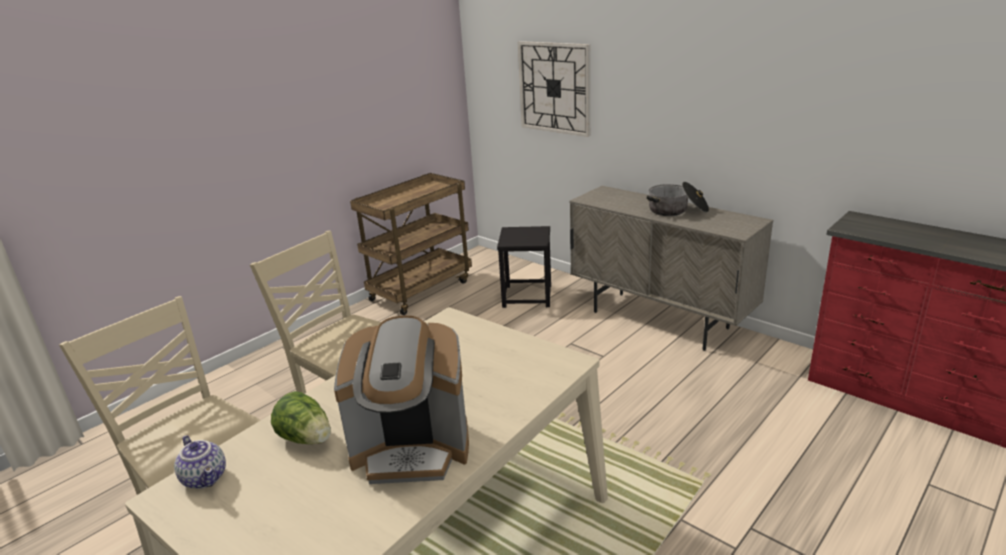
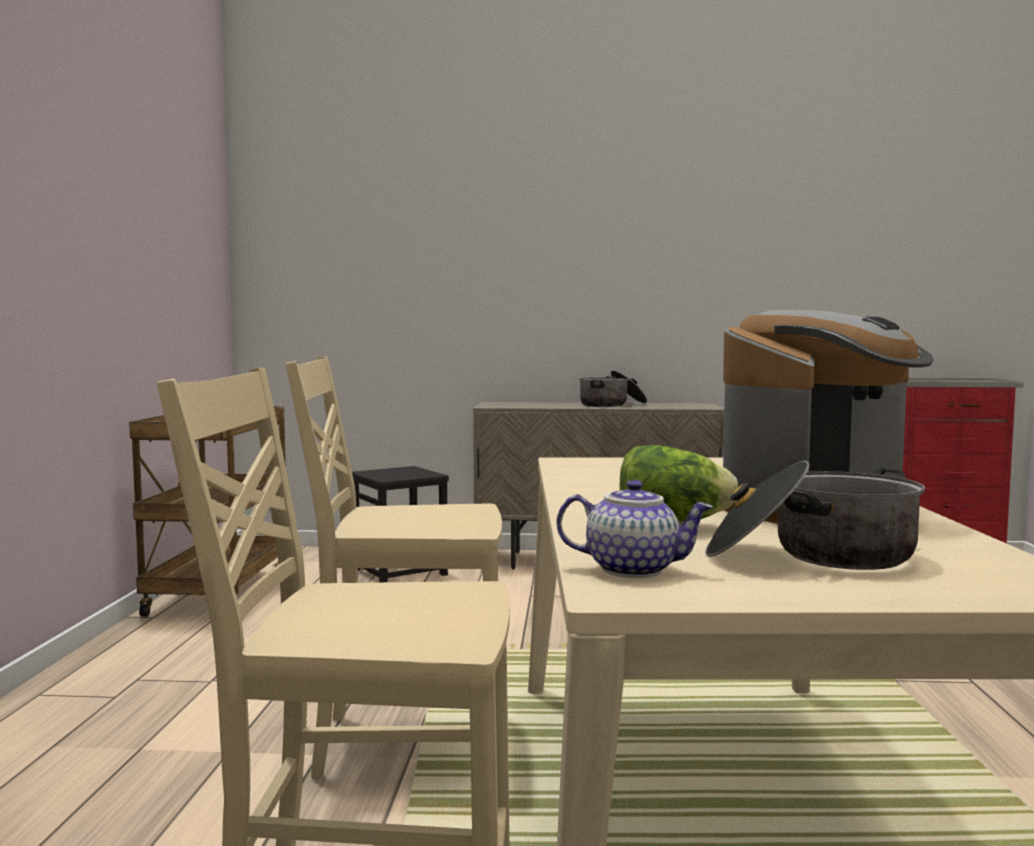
camera: 40 degrees left, 20 degrees down
(287, 503) = (812, 556): none -> cooking pot
(554, 88) = (399, 281): wall clock -> none

